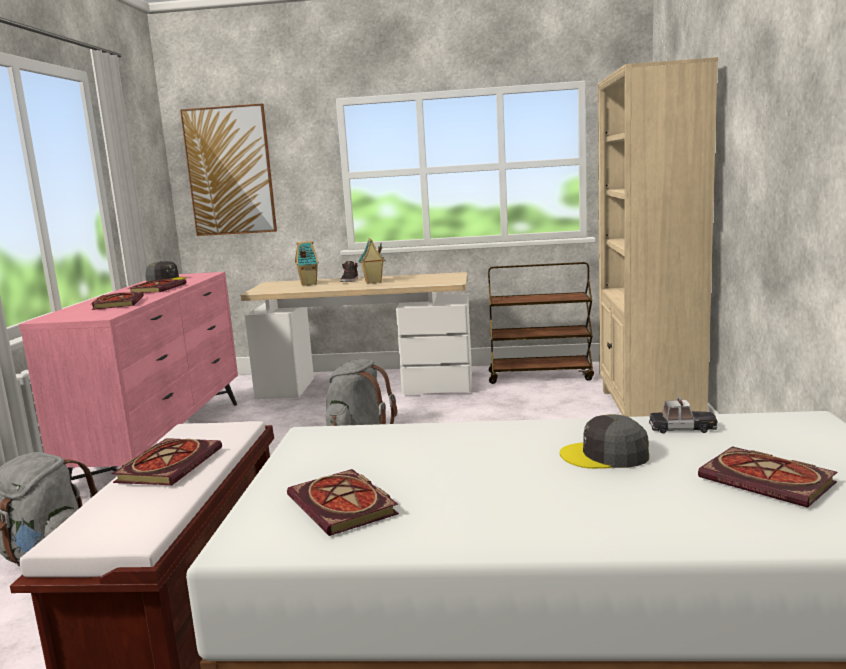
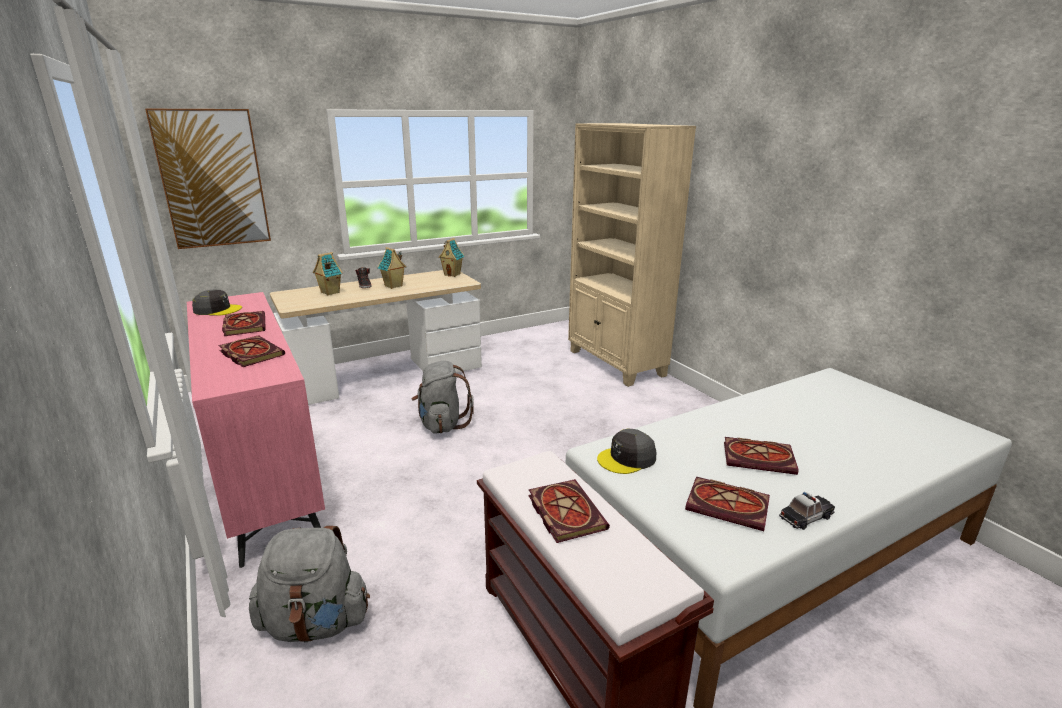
camera: 35 degrees left, 10 degrees up
(451, 276) = (452, 274): none -> toy house
(540, 376) = (513, 344): brown cart -> none
(605, 455) = (790, 424): grey cap -> grey cap (627, 459)
(682, 427) = (791, 394): toy car -> toy car (806, 516)
(770, 481) = (880, 423): book -> book (760, 458)

